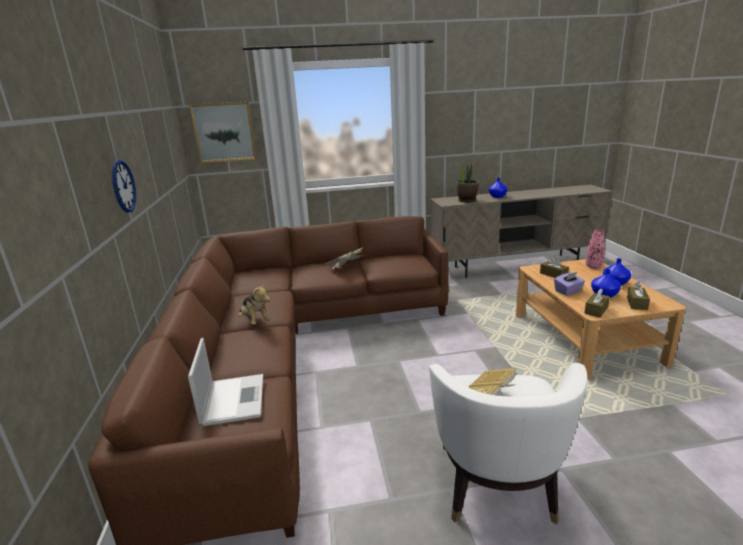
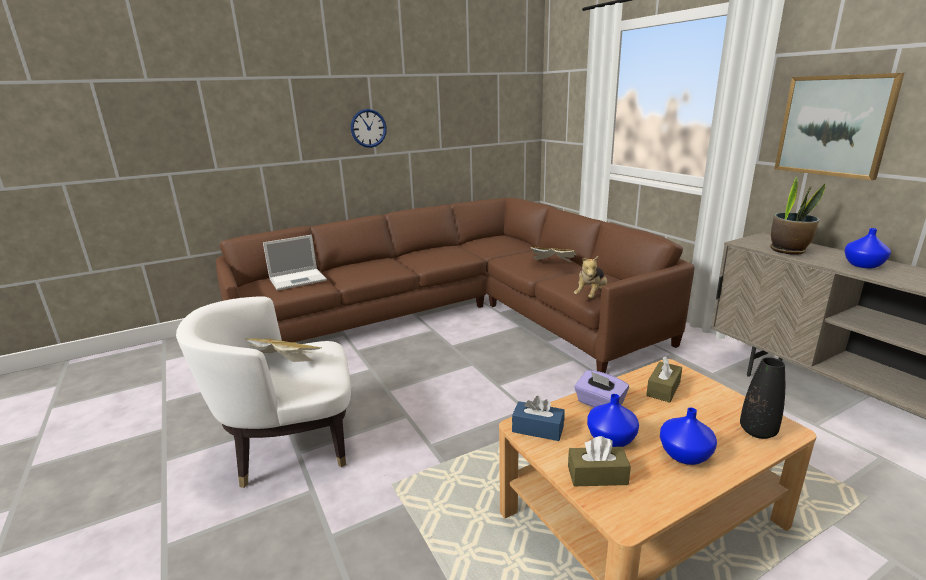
camera: 70 degrees right, 0 degrees up
(224, 132) = (567, 100): picture -> picture (834, 126)
(255, 321) = (410, 260): plush toy -> plush toy (591, 295)
(593, 266) = (757, 431): pink vase -> black vase
(596, 310) = (538, 429): brown tissue box -> blue tissue box

